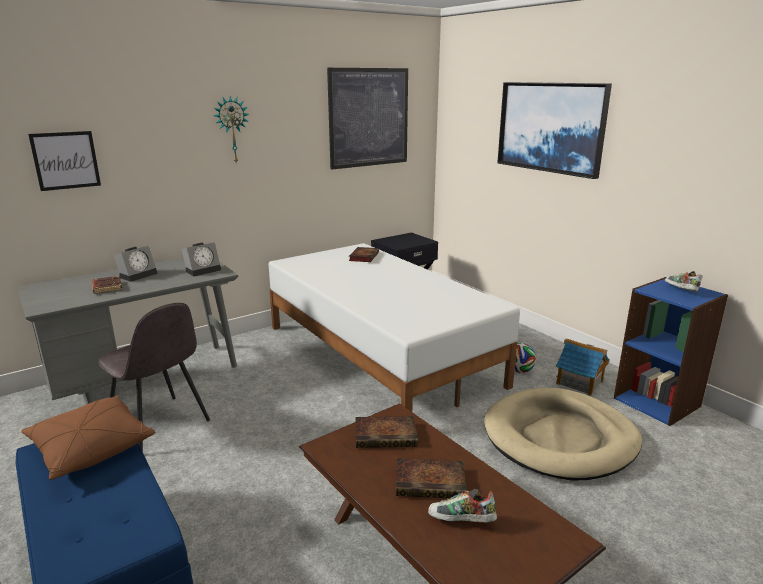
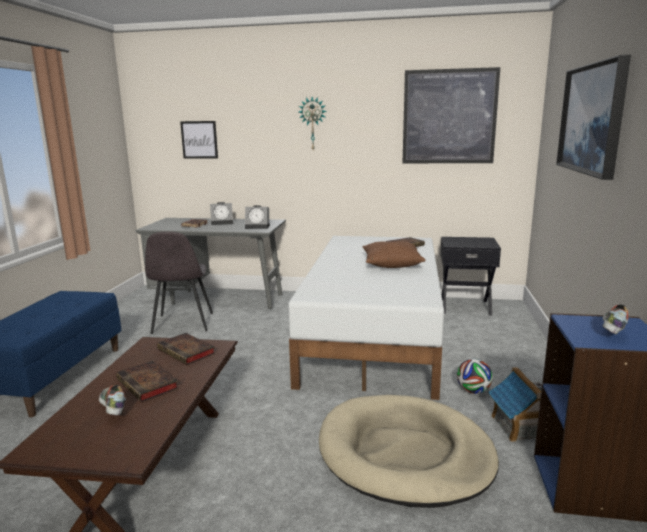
camera: 45 degrees right, 5 degrees down
(91, 448) = (77, 300): brown pillow -> brown pillow (391, 264)

